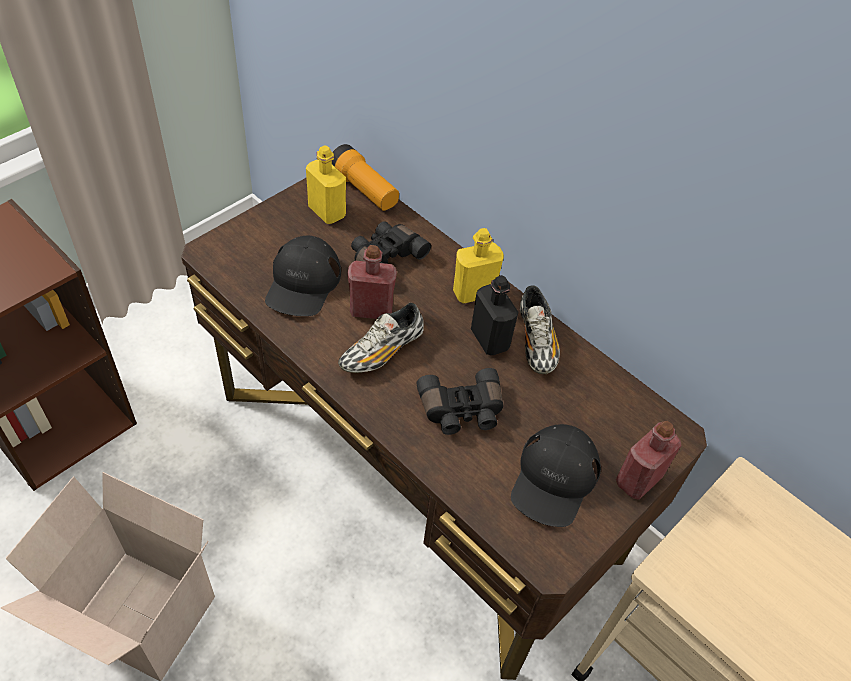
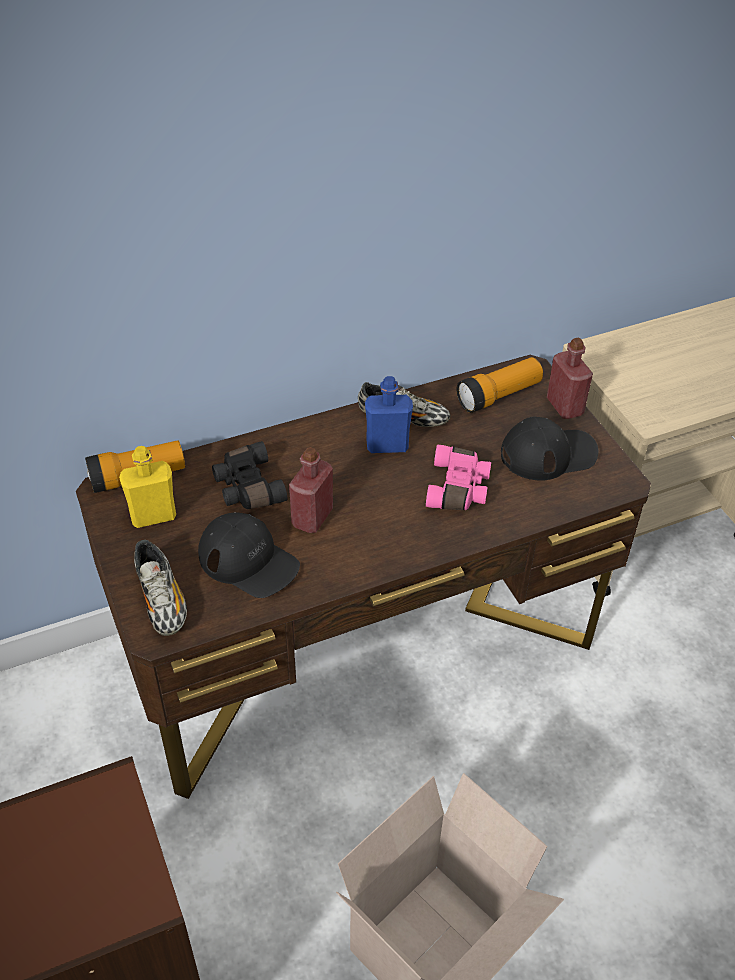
camera: 65 degrees left, 5 degrees down
(382, 351) = (368, 523): shoe -> shoe (162, 600)
(461, 411) = (459, 488): black binoculars -> pink binoculars
(473, 292) = (326, 438): yellow bottle -> none
(489, 339) = (387, 445): black bottle -> blue bottle
(554, 479) = (548, 454): black cap -> black cap turned 60 degrees counterclockwise
(616, 414) = (499, 396): none -> flashlight

